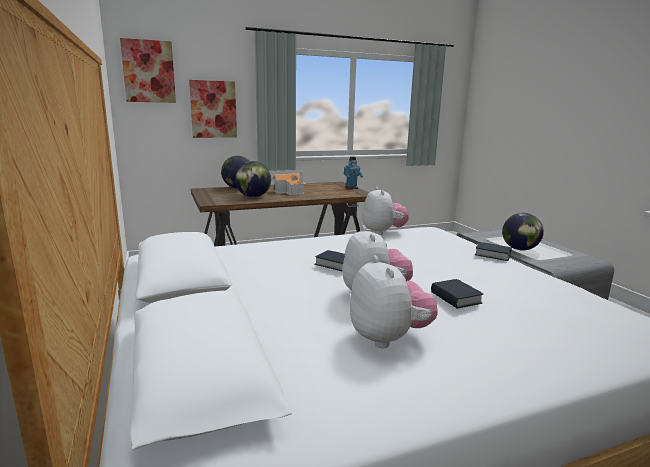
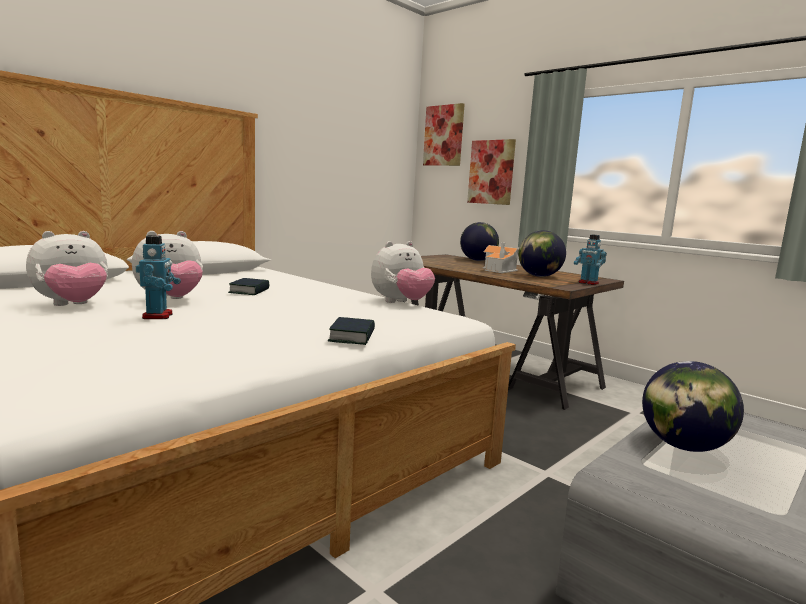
camera: 65 degrees right, 5 degrees down
(253, 196) = (449, 264): globe -> globe (539, 276)
(455, 298) = (158, 316): book -> toy robot

